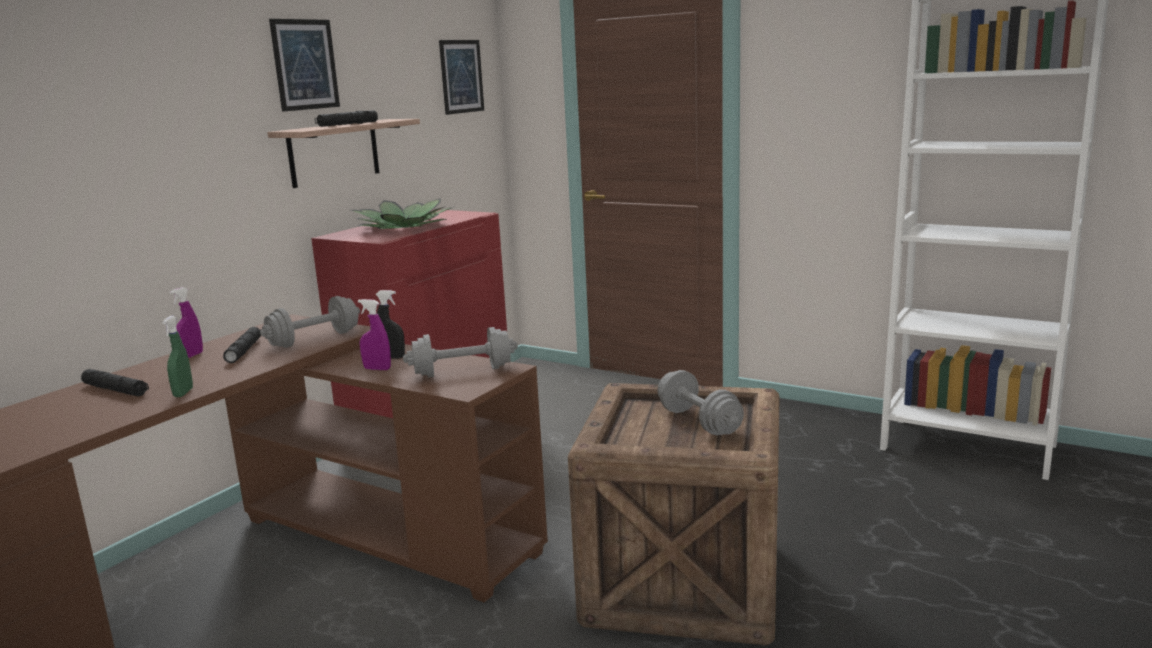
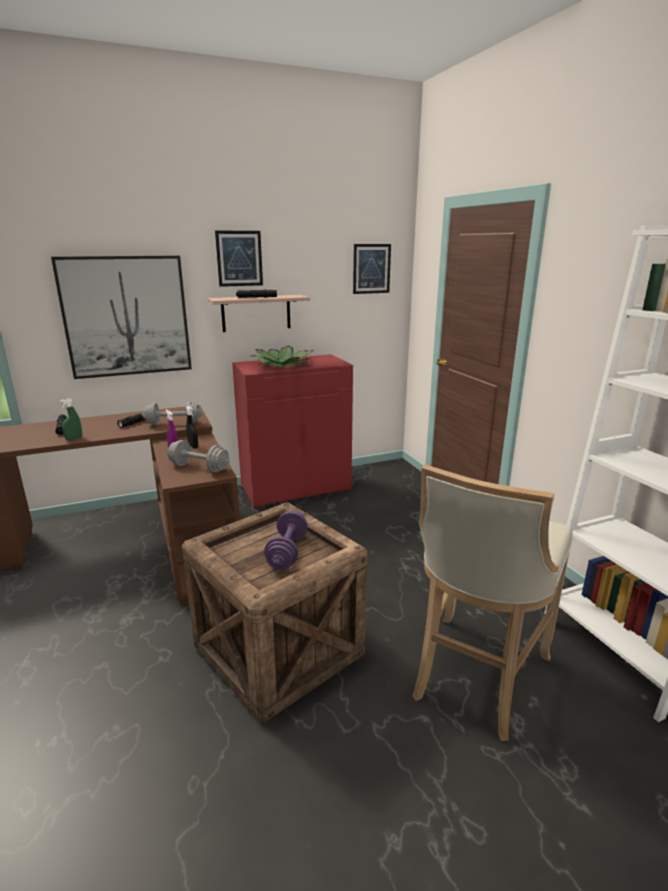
camera: 35 degrees right, 5 degrees up
(148, 174) = (126, 316): none -> picture
(191, 356) = (119, 418): purple spray bottle -> none
(699, 422) = (287, 552): grey dumbbell -> purple dumbbell
(892, 514) = (476, 678): none -> beige stool

